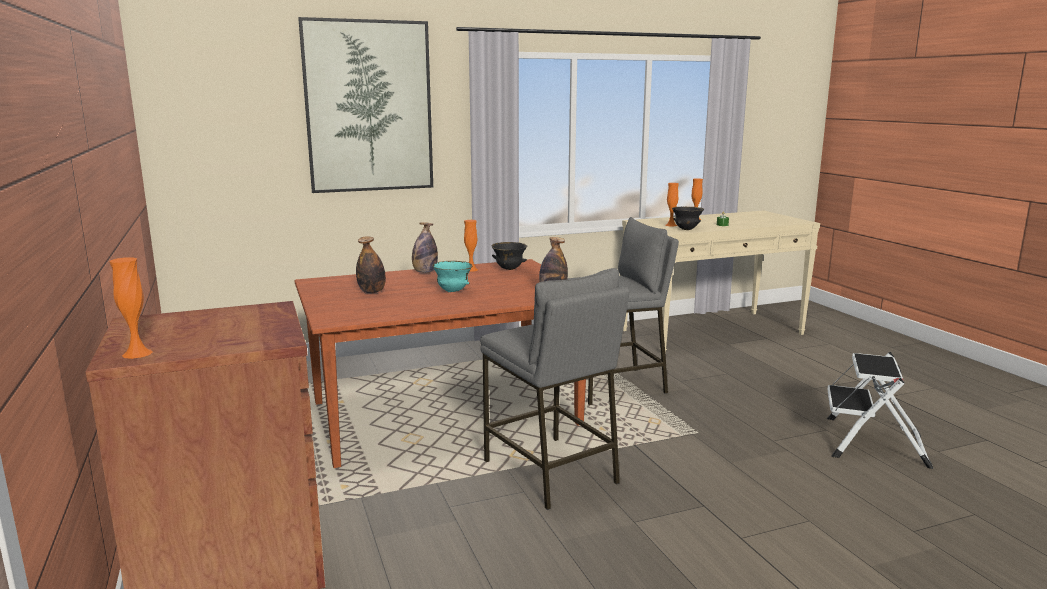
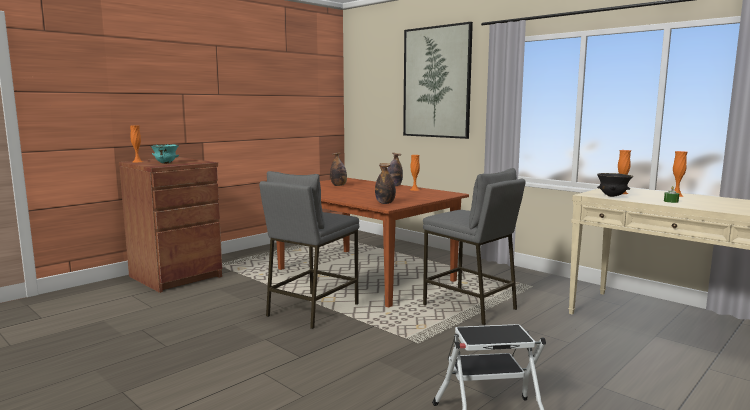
camera: 65 degrees right, 5 degrees down
(452, 291) = (358, 192): turquoise bowl -> turquoise bowl (165, 163)
(509, 269) = (429, 193): black bowl -> none

